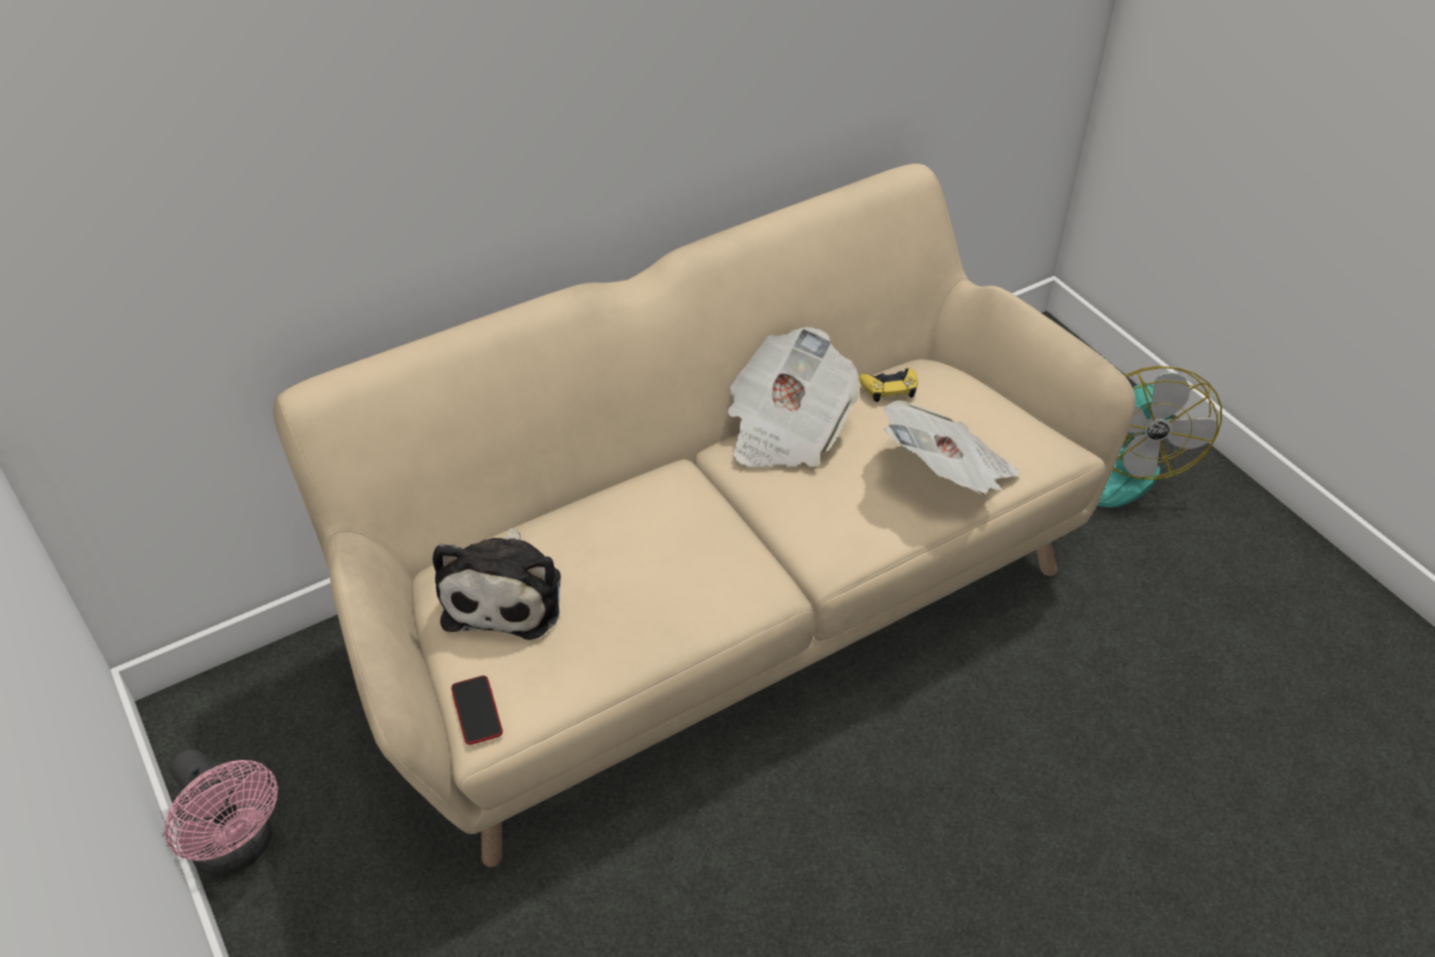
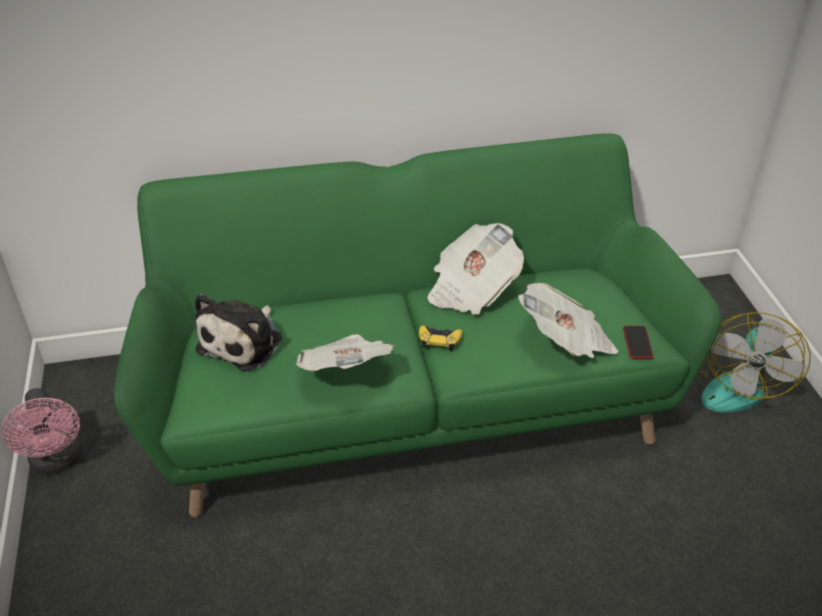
camera: 20 degrees right, 5 degrees down
(477, 711) = (190, 403): phone -> phone (637, 343)
(677, 598) = (346, 371): none -> newspaper
(718, 602) = (411, 400): beige sofa -> green sofa
(889, 388) = (554, 280): yellow game controller -> yellow game controller (439, 340)

